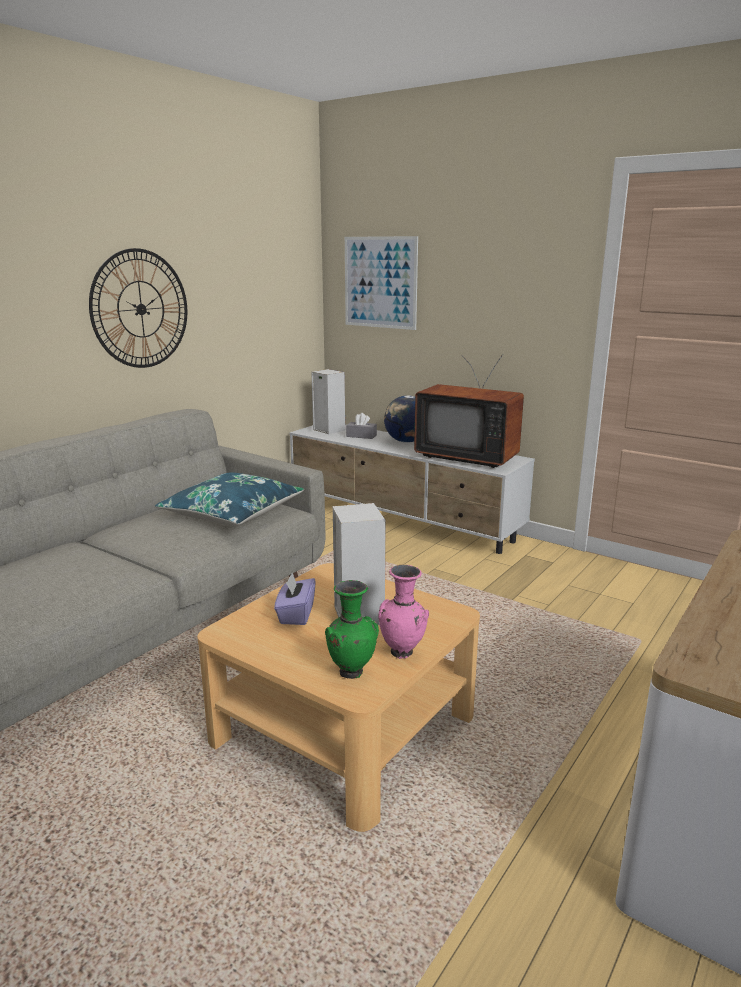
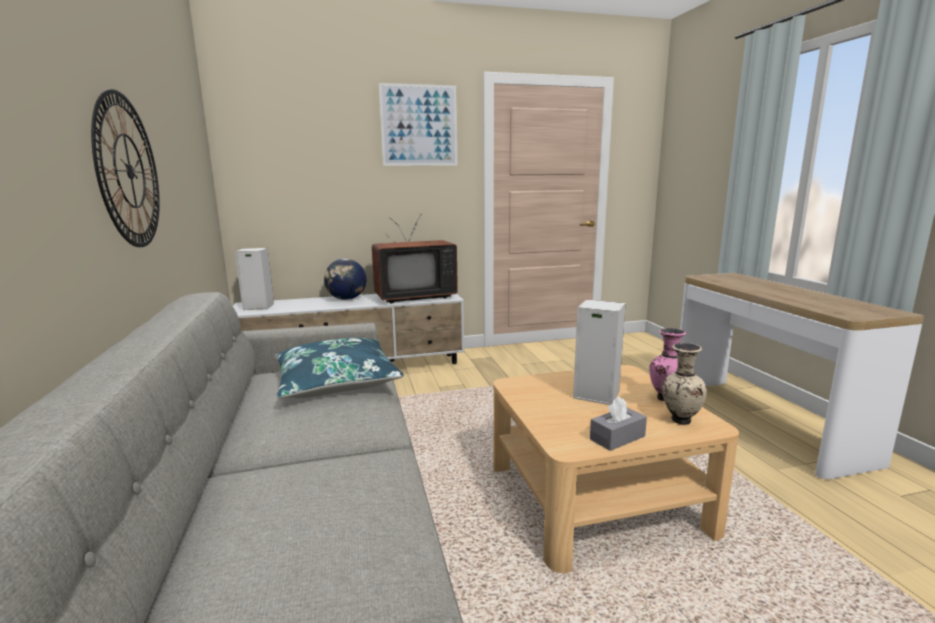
camera: 50 degrees left, 5 degrees down
(296, 614) = (569, 413): purple tissue box -> none
(351, 672) = (679, 420): green vase -> beige vase
(361, 436) = (300, 304): grey tissue box -> grey tissue box (617, 438)
(380, 282) = (288, 162): picture -> picture (419, 125)

